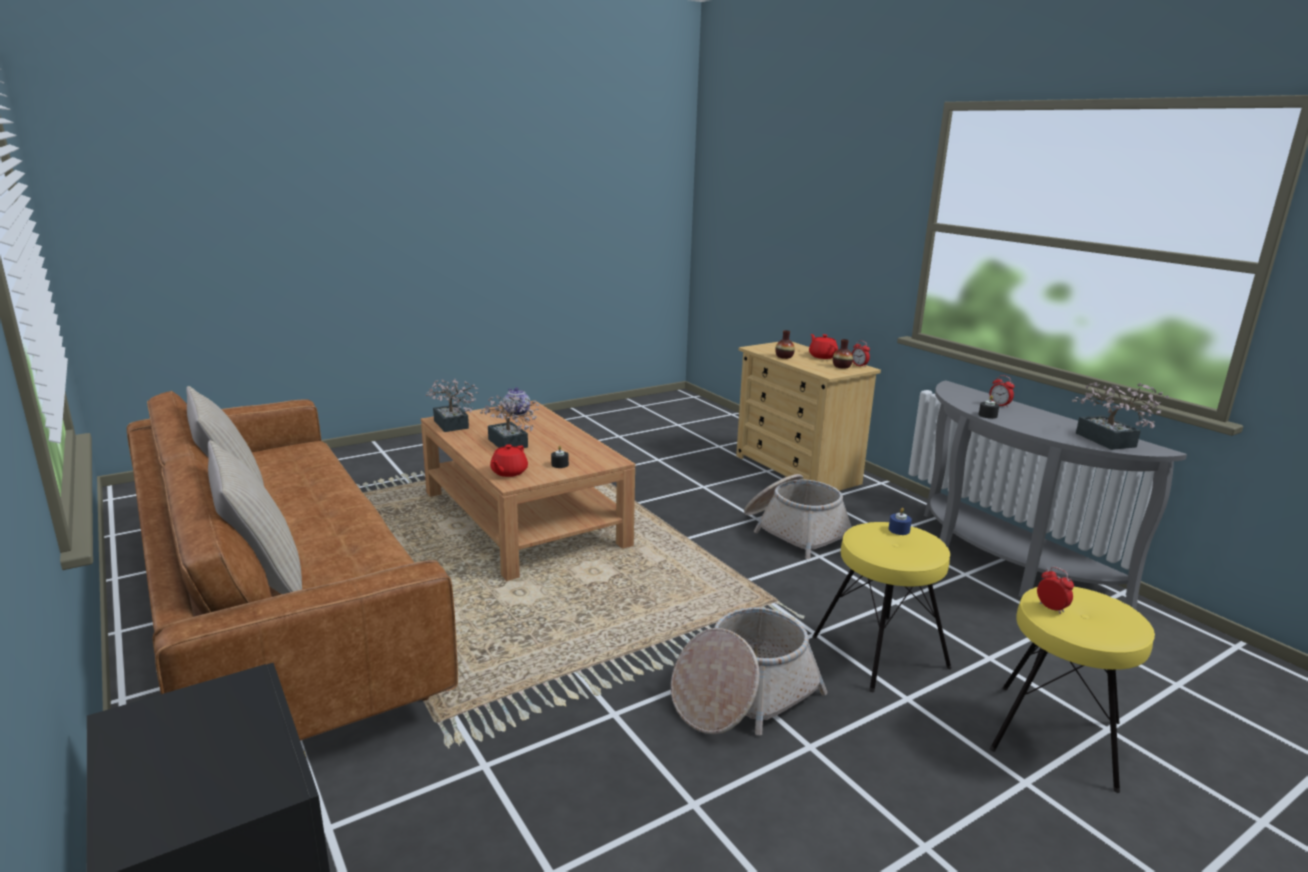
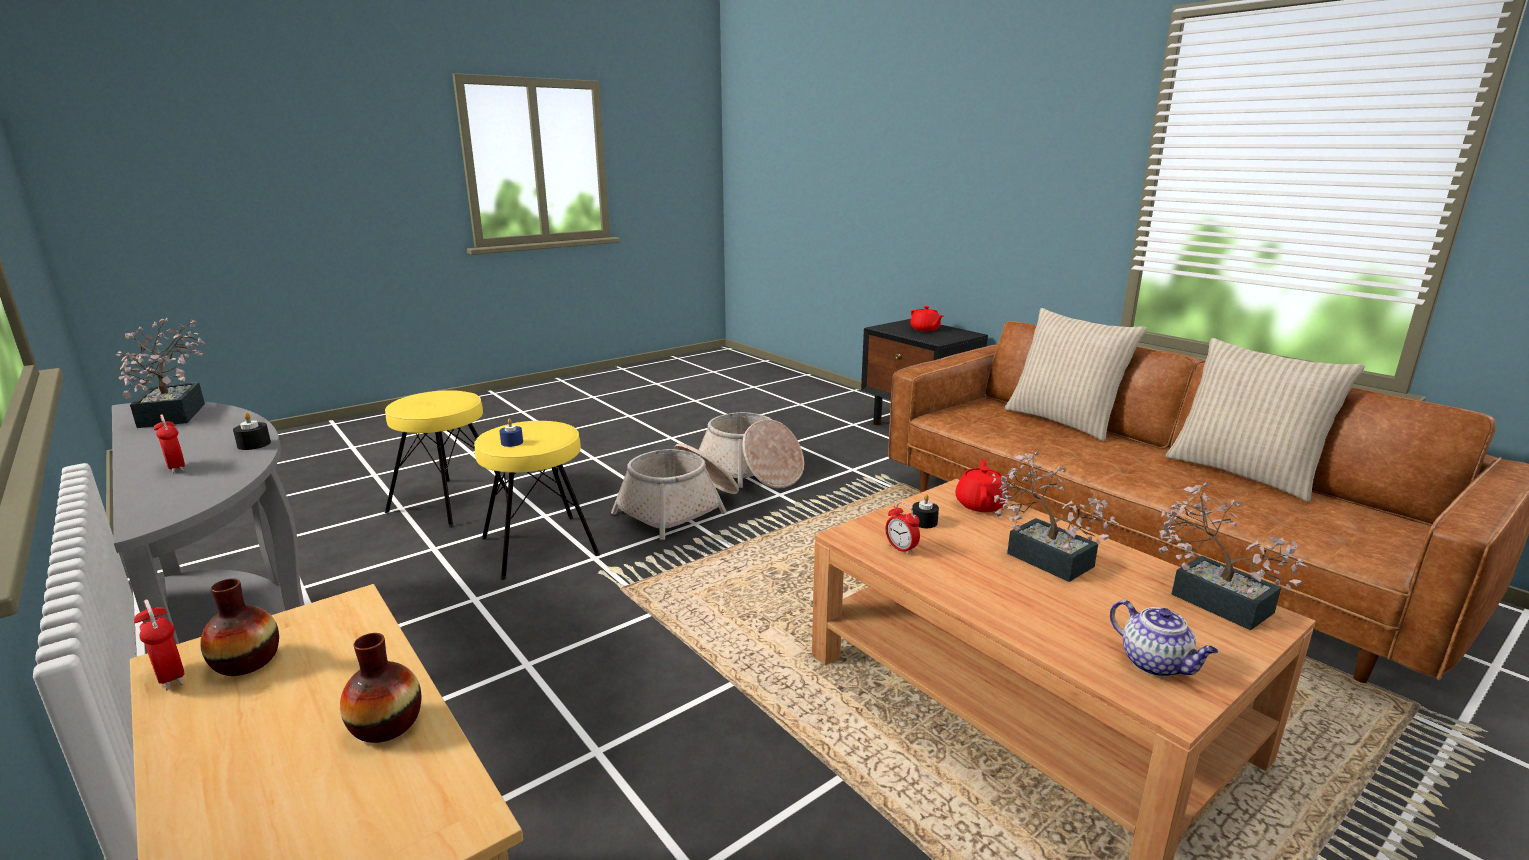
camera: 175 degrees right, 0 degrees up
(794, 531) = (537, 720): basket -> basket (751, 472)
(822, 356) = (217, 751): red teapot -> red teapot (925, 329)
(1051, 608) = (456, 401): alarm clock -> alarm clock (901, 549)

